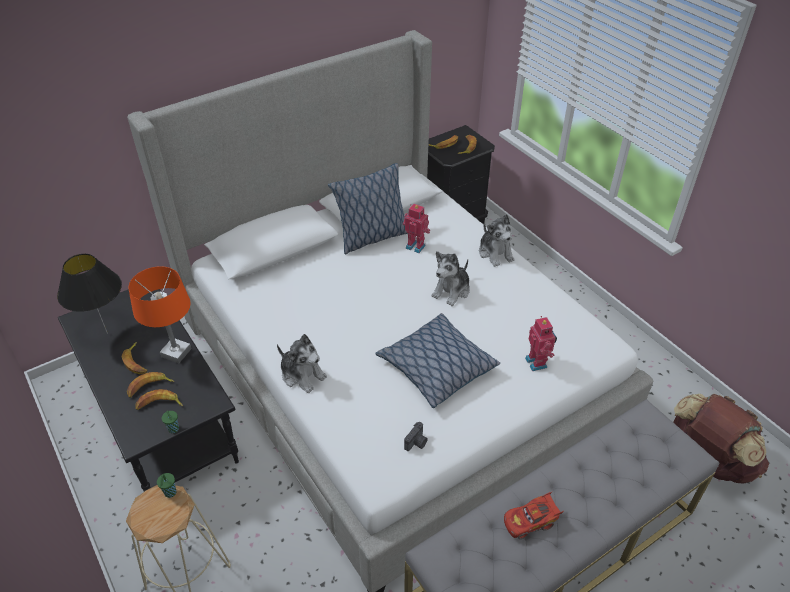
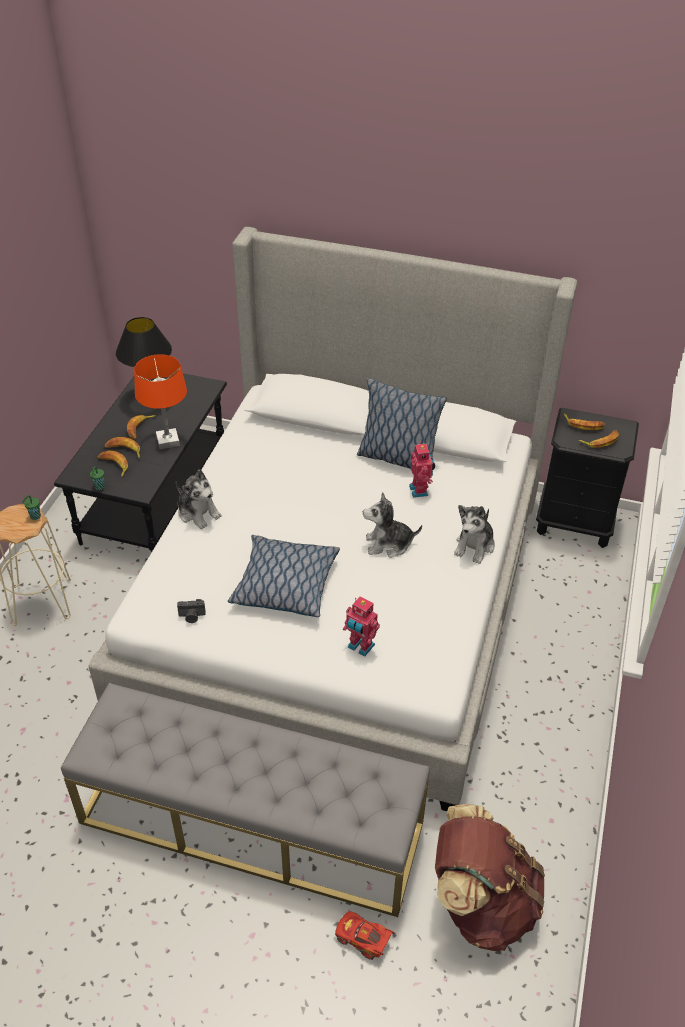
camera: 50 degrees right, 0 degrees up
(302, 375) = (198, 513): plush toy -> plush toy turned 45 degrees counterclockwise
(530, 521) = (200, 744): red toy car -> red toy car (363, 939)
(537, 362) = (360, 647): toy robot -> toy robot turned 90 degrees clockwise

